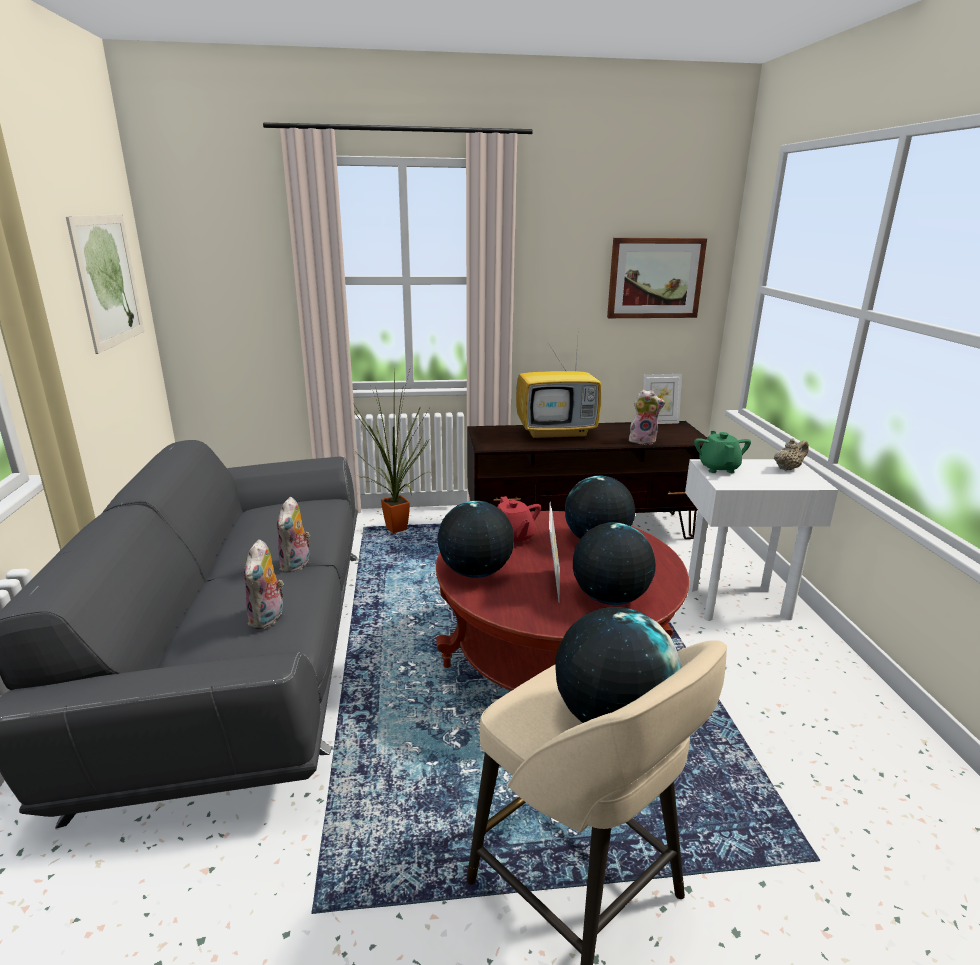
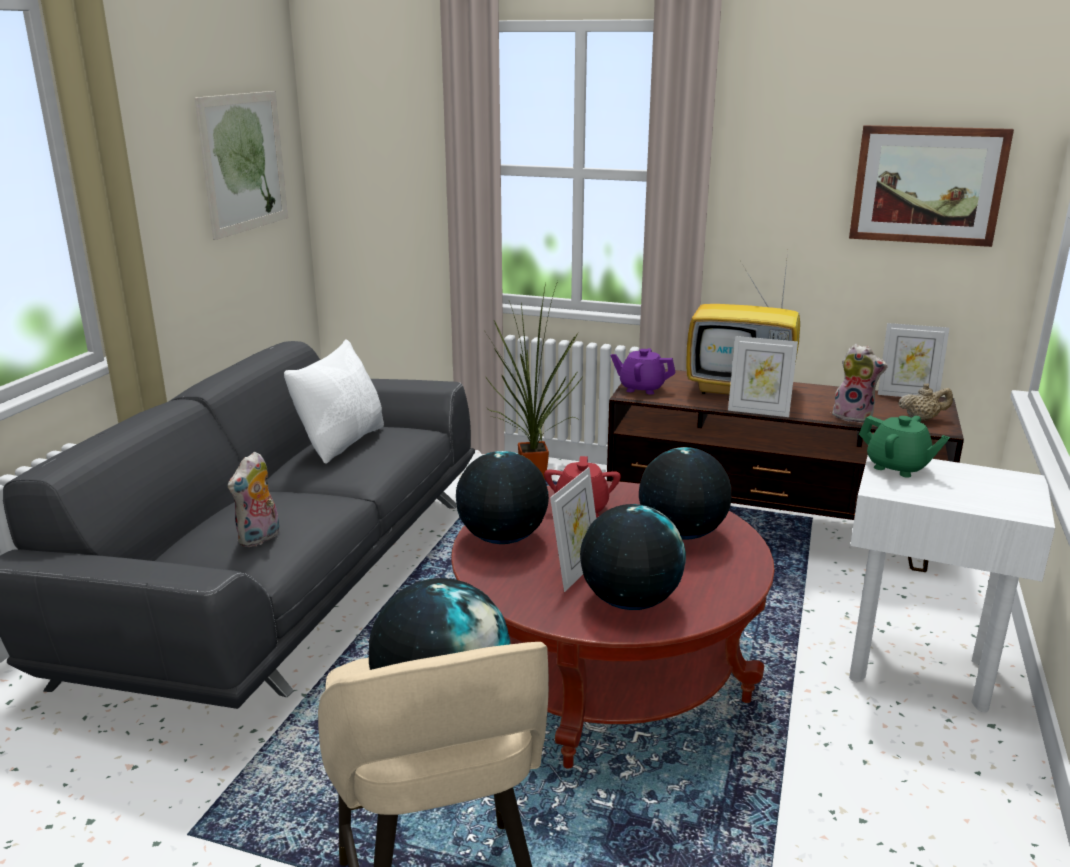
camera: 25 degrees right, 0 degrees up
(269, 521) = (342, 442): none -> white pillow
(296, 565) = (334, 493): plush toy -> none
(489, 441) = (641, 388): none -> purple teapot
(582, 446) = (758, 411): none -> picture frame
(718, 468) = (897, 467): green teapot -> green teapot turned 105 degrees clockwise
(787, 468) = (1008, 485): beige teapot -> beige teapot (922, 419)

